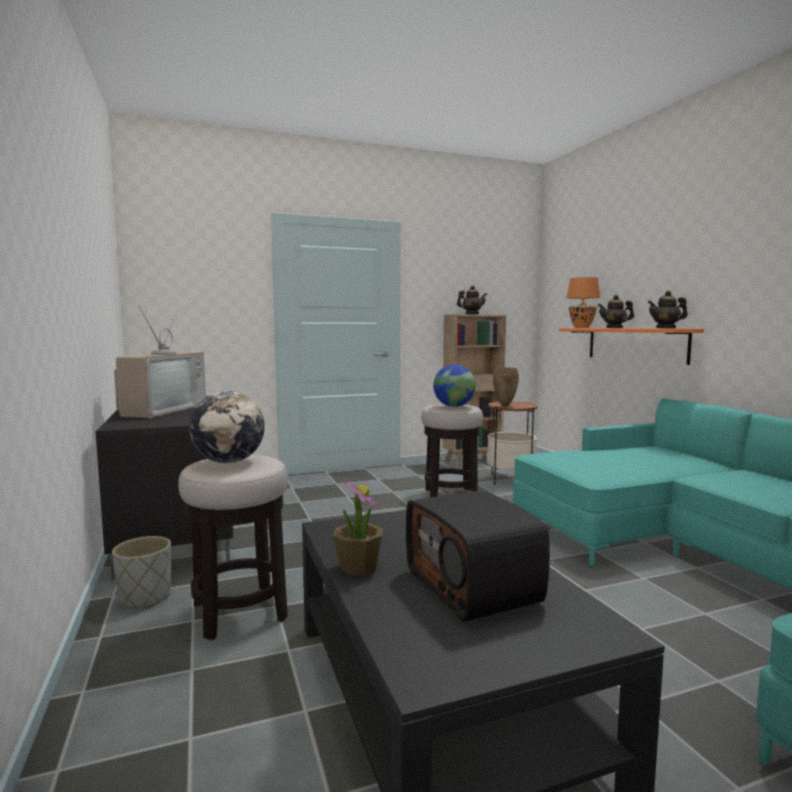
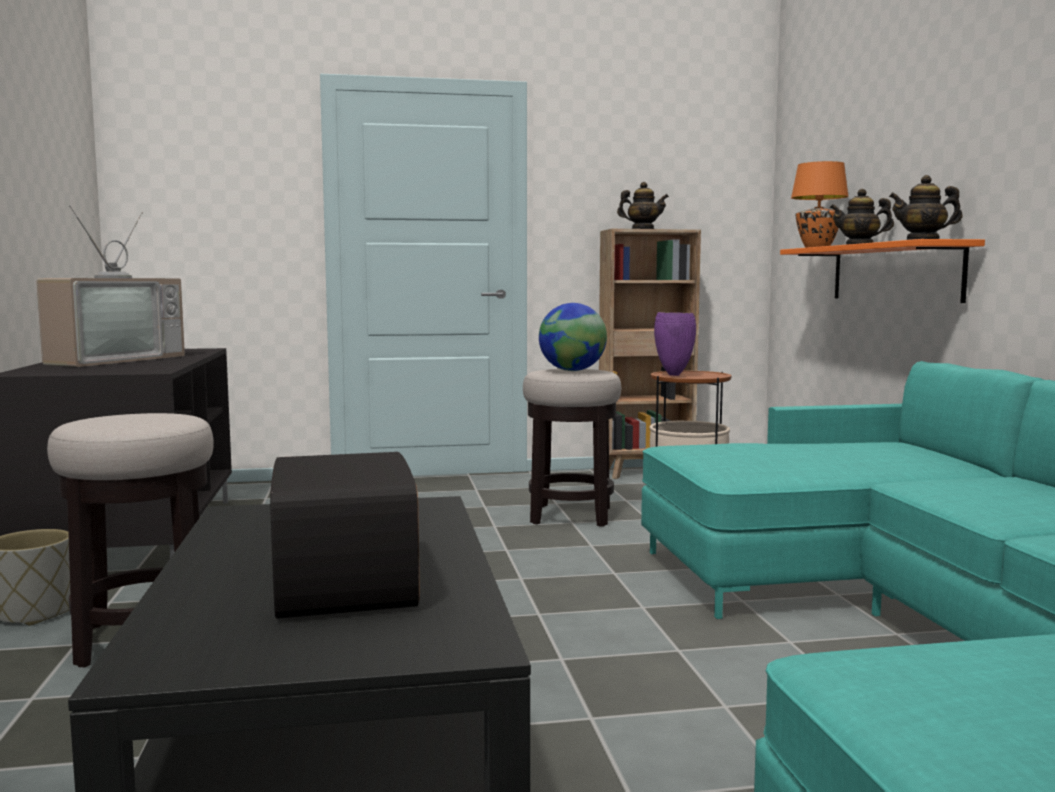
camera: 10 degrees right, 0 degrees up
(229, 462) = (124, 417): globe -> none
(358, 566) = (218, 555): potted plant -> none
(505, 405) = (674, 375): brown vase -> purple vase

